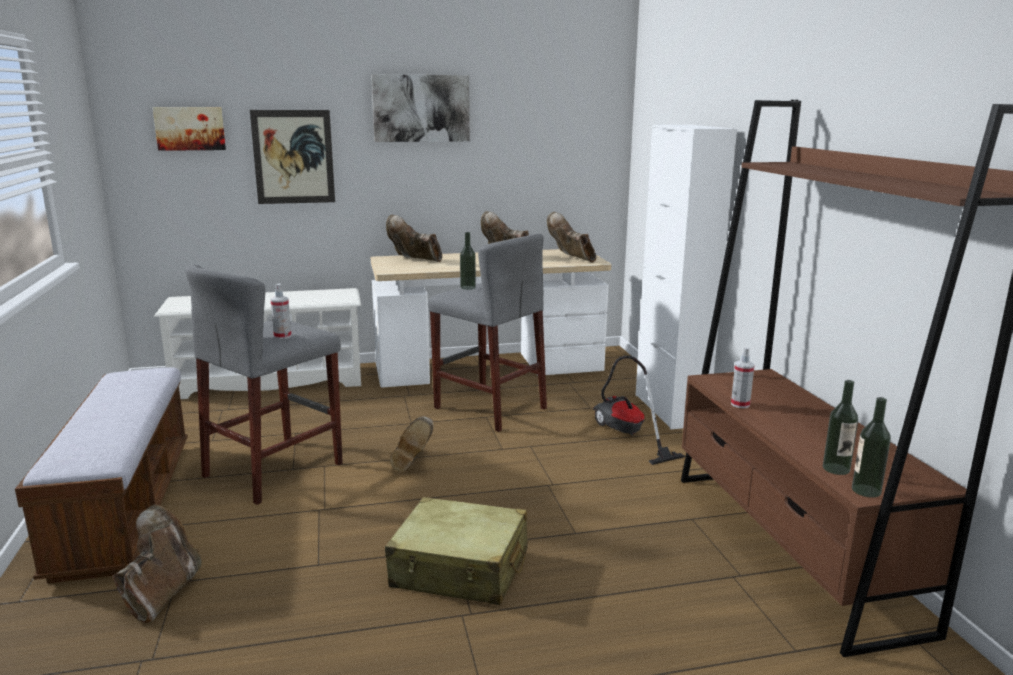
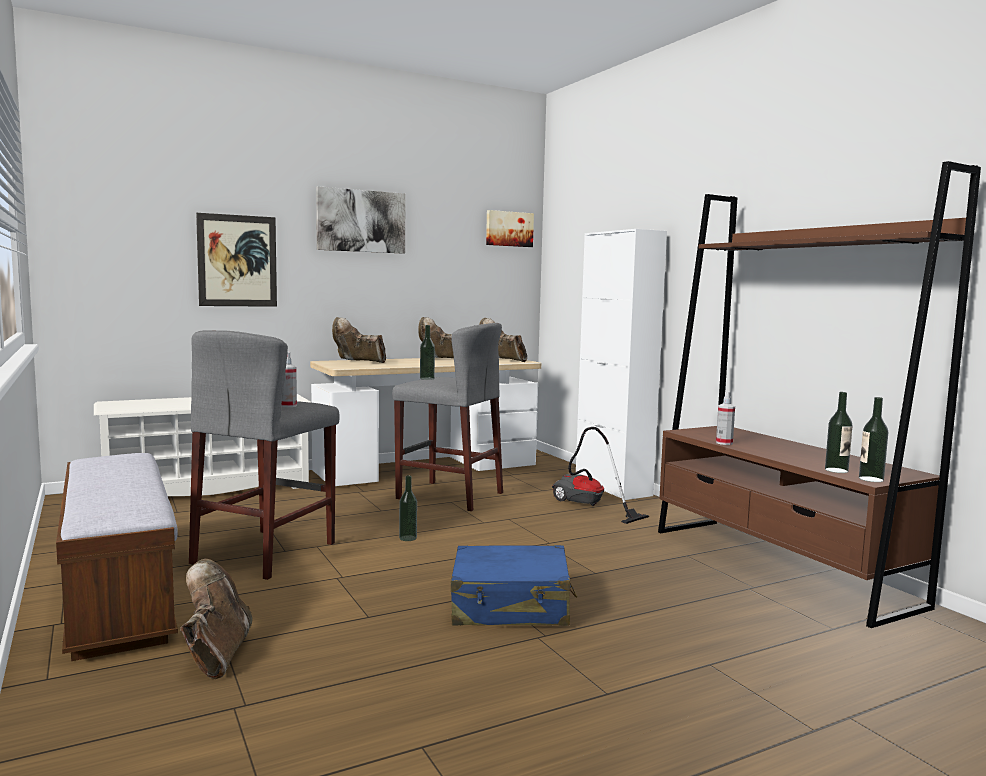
camera: 15 degrees left, 10 degrees down
(190, 128) = (133, 227): picture -> picture (509, 229)
(414, 463) = (408, 538): brown boot -> bottle
(460, 569) = (511, 606): beige suitcase -> blue suitcase

